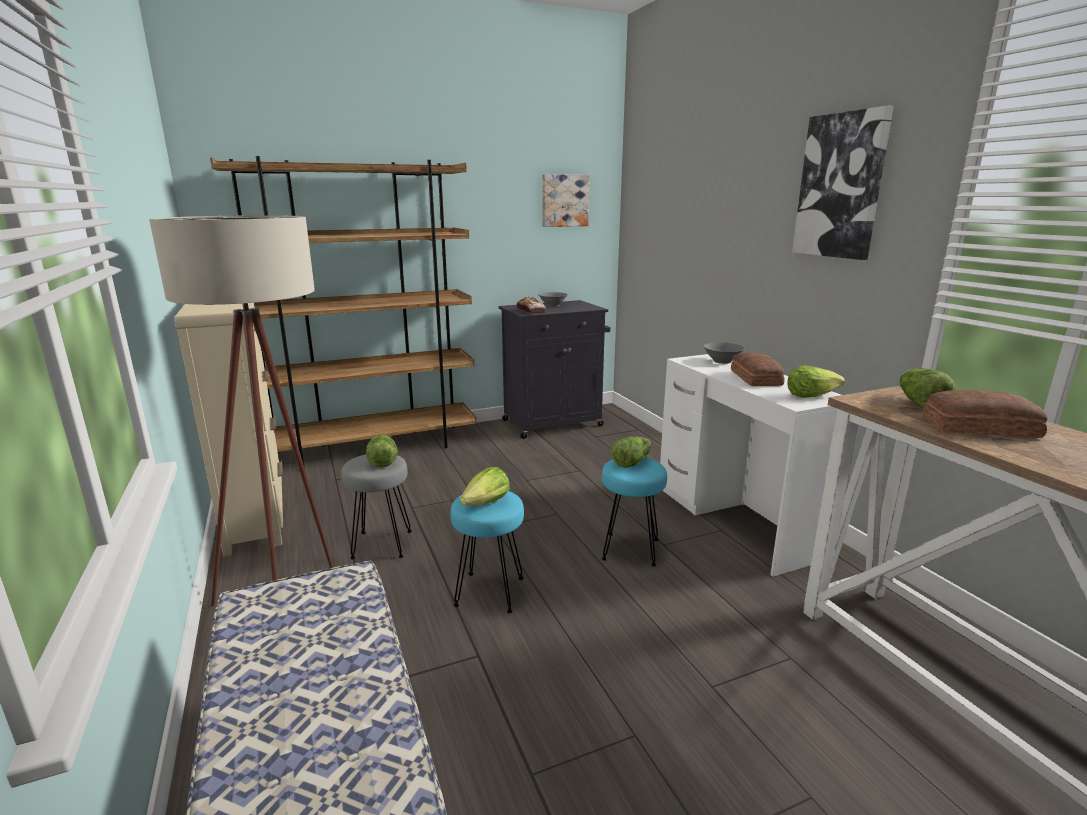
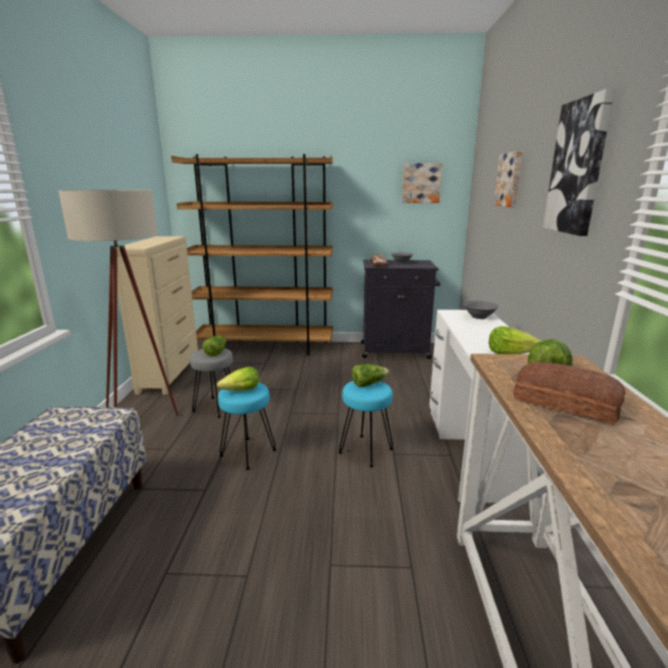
camera: 25 degrees right, 0 degrees up
(710, 197) = (510, 179): none -> picture
(755, 378) = (484, 333): bread -> none

